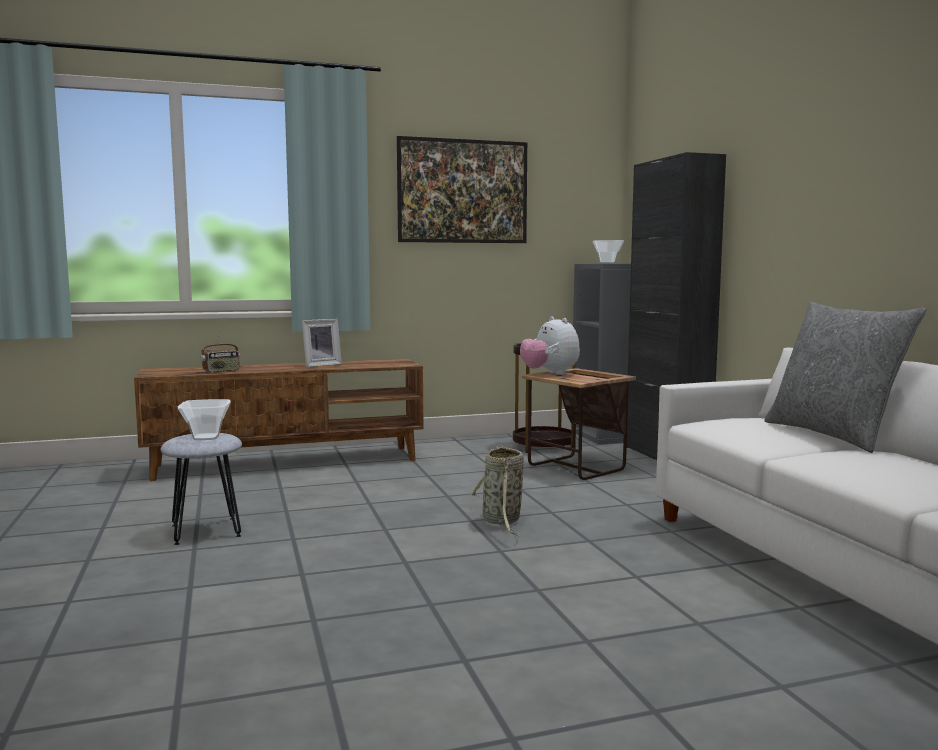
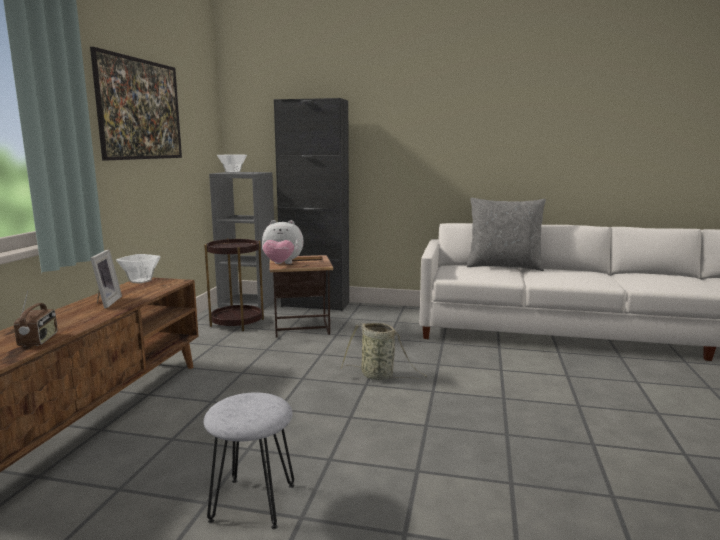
camera: 60 degrees left, 5 degrees up
(204, 437) = (252, 405): bowl -> bowl (140, 281)

